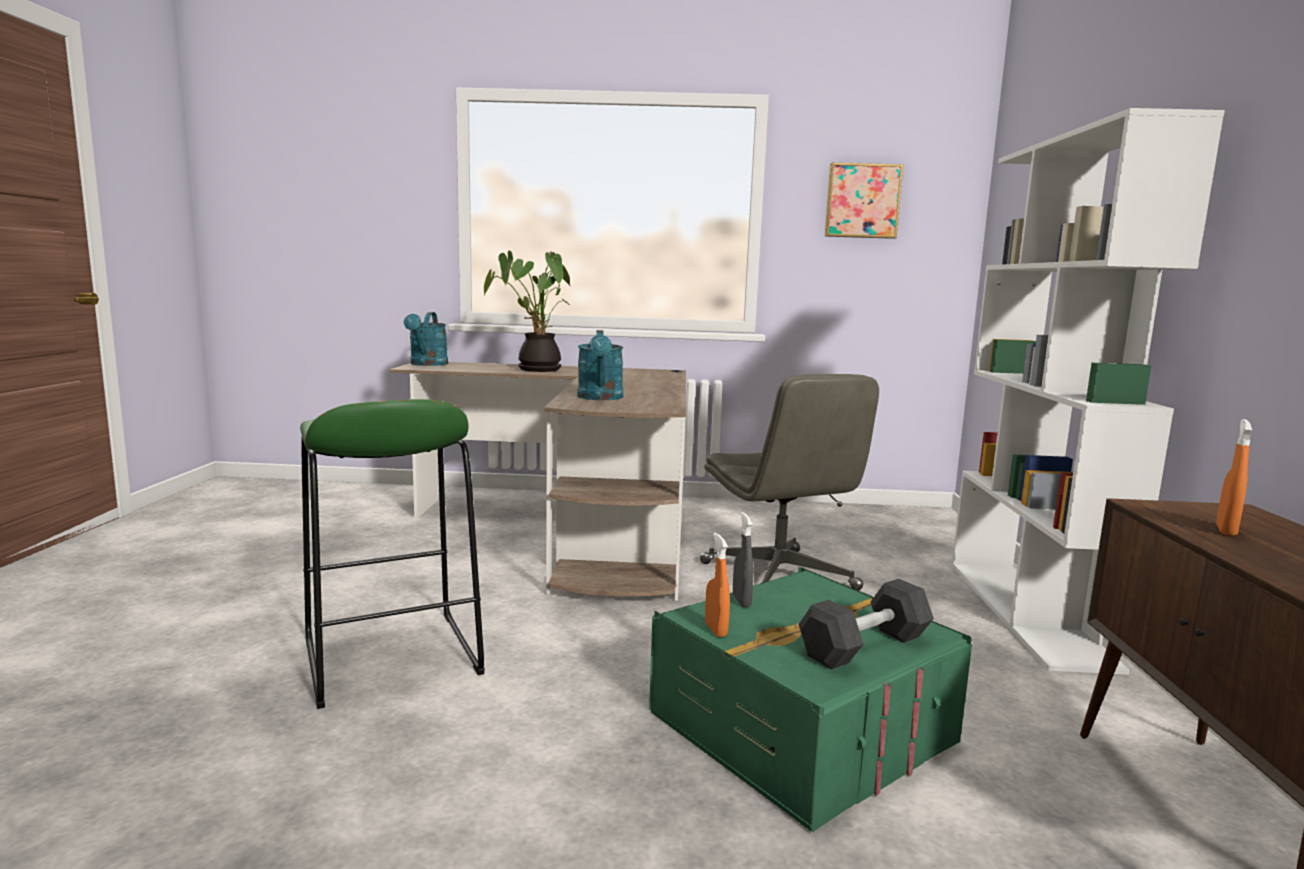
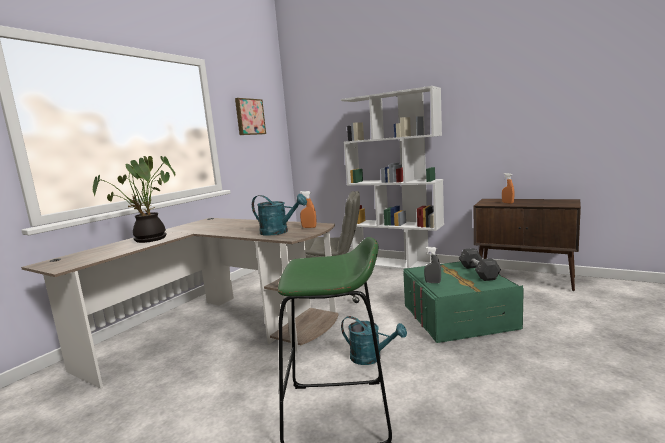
camera: 60 degrees left, 0 degrees up
(427, 364) = (62, 263): turquoise watering can -> turquoise watering can (371, 358)
(715, 630) = (458, 290): orange spray bottle -> orange spray bottle (309, 227)

